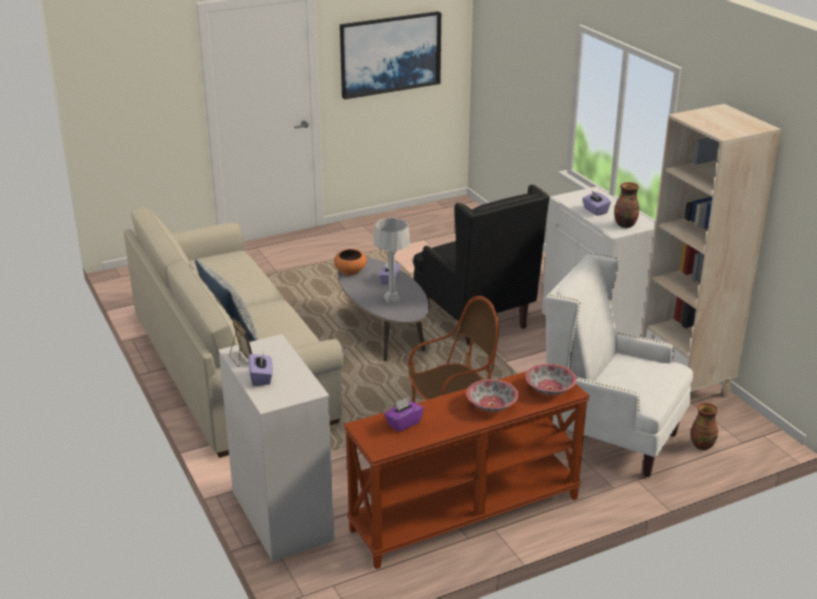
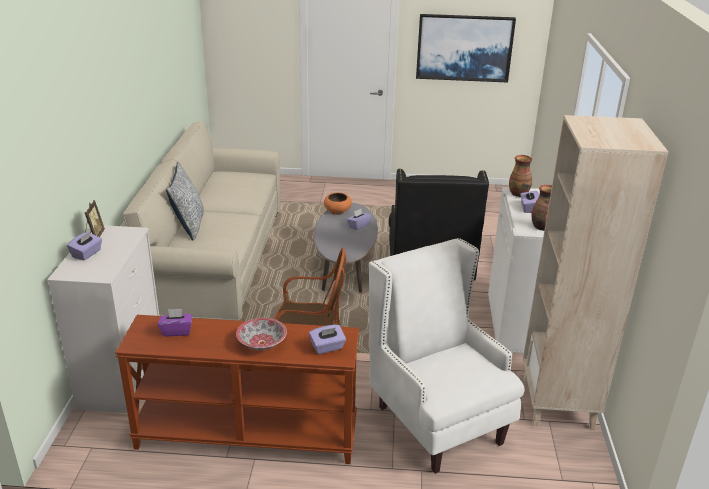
camera: 30 degrees right, 0 degrees up
(392, 299) = (343, 240): grey table lamp -> none
(549, 388) = (327, 347): bowl -> purple tissue box
(702, 445) = (518, 465): vase -> vase (519, 194)

